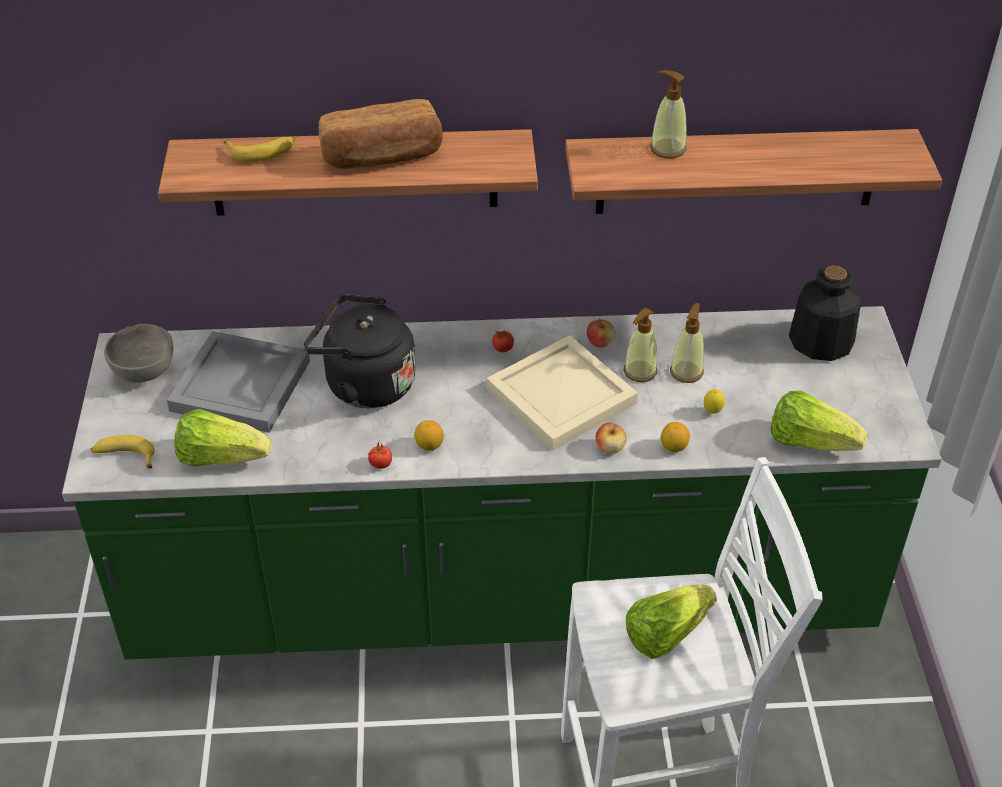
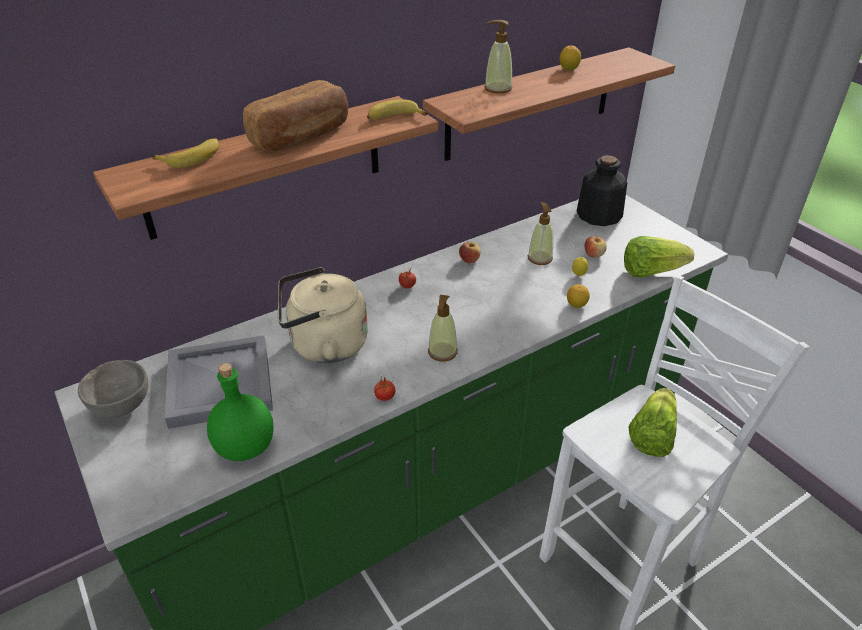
camera: 30 degrees left, 5 degrees down
(124, 456) = (150, 483): banana -> banana (394, 118)
(220, 457) = (244, 447): lettuce -> green bottle
(364, 384) = (324, 345): black kettle -> beige kettle
(429, 445) = (411, 369): lemon -> lemon (568, 69)
(558, 396) = (472, 301): beige tray -> none
(610, 448) = (537, 321): apple -> apple (593, 255)
(640, 371) = (511, 268): soap dispenser -> soap dispenser (442, 352)

